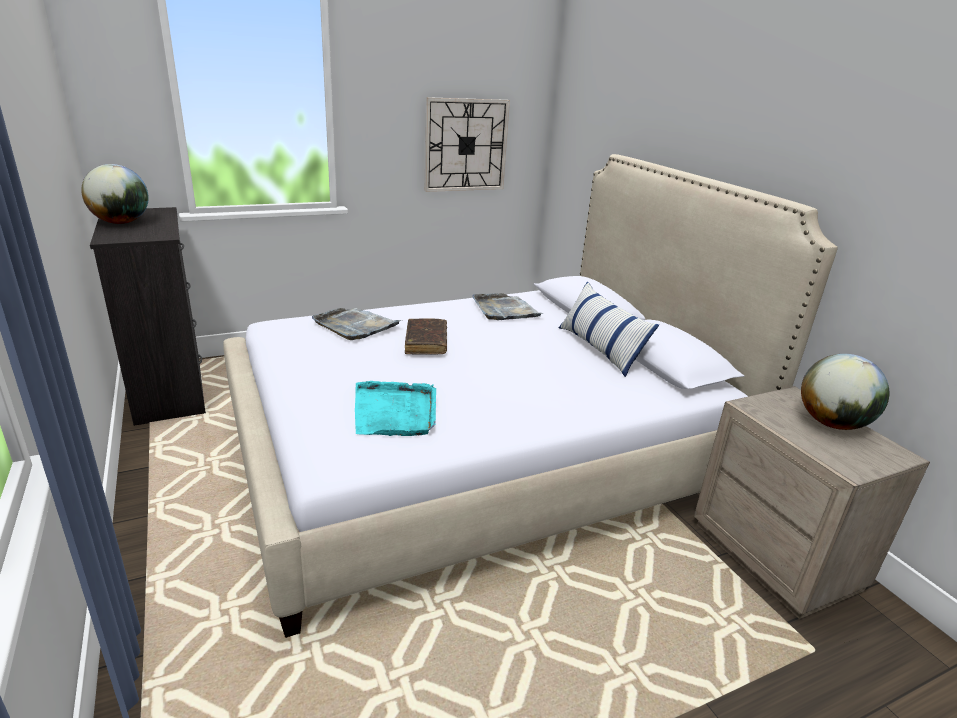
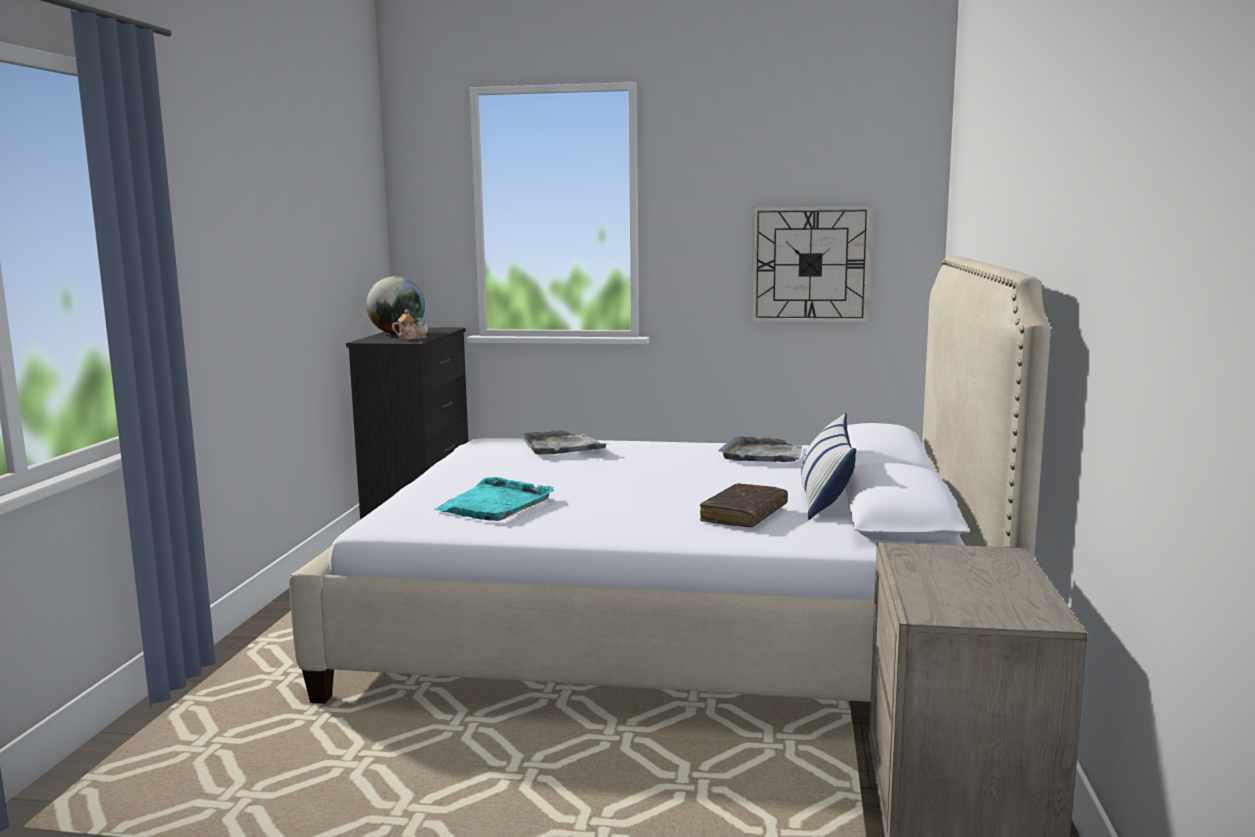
camera: 35 degrees right, 15 degrees down
(152, 230) = (411, 338): none -> teapot
(426, 343) = (614, 466): brown book -> brown book (744, 515)
(832, 423) = (1001, 580): globe -> none

